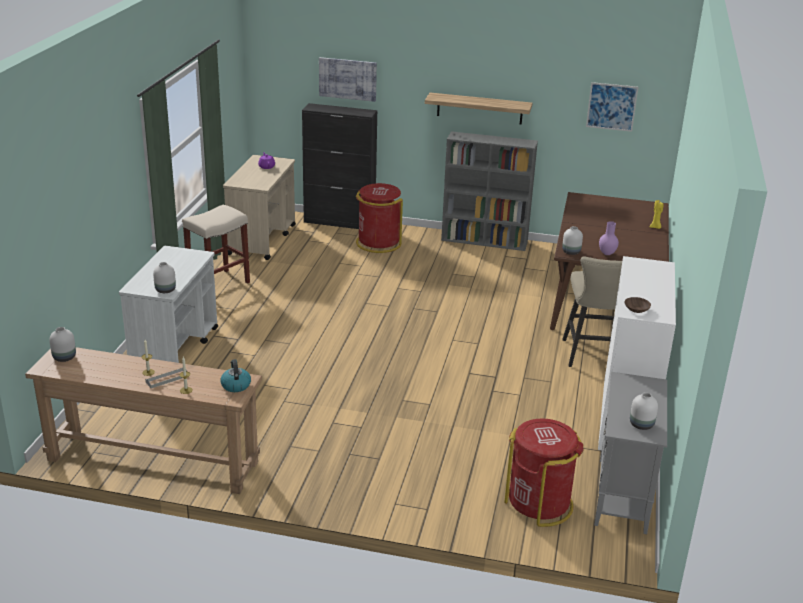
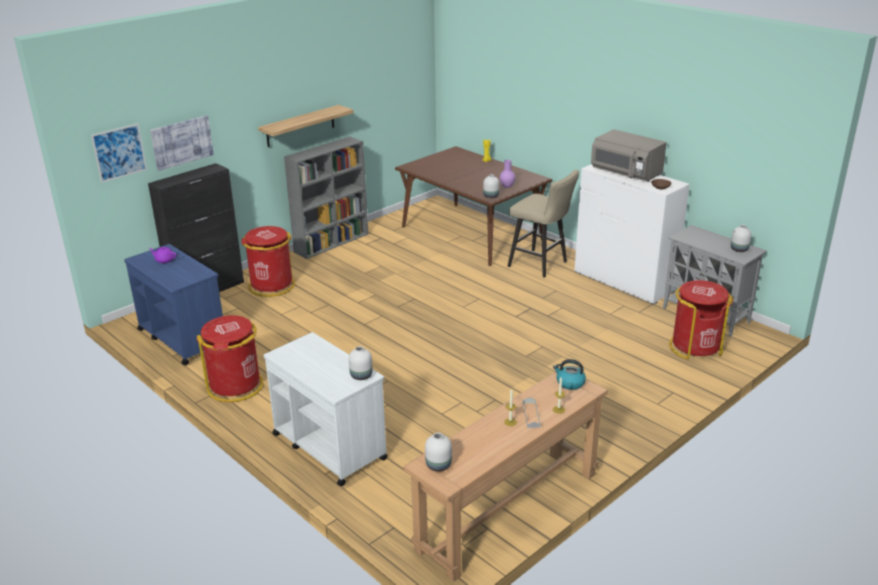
camera: 55 degrees left, 0 degrees up
(219, 283) = (236, 386): beige stool -> red trash can
(262, 239) = (182, 338): beige cart -> blue cart
(611, 106) = (392, 86): picture -> picture (119, 152)
(646, 282) = (626, 173): none -> grey microwave

